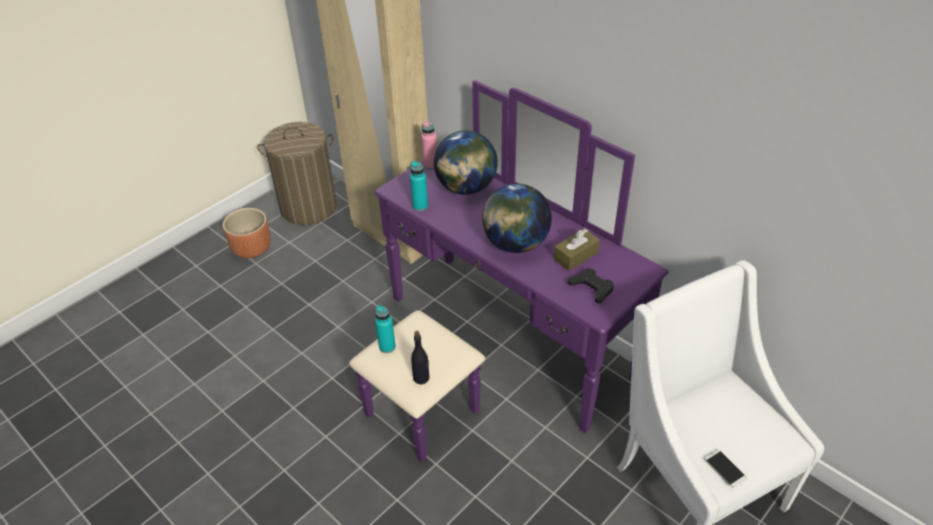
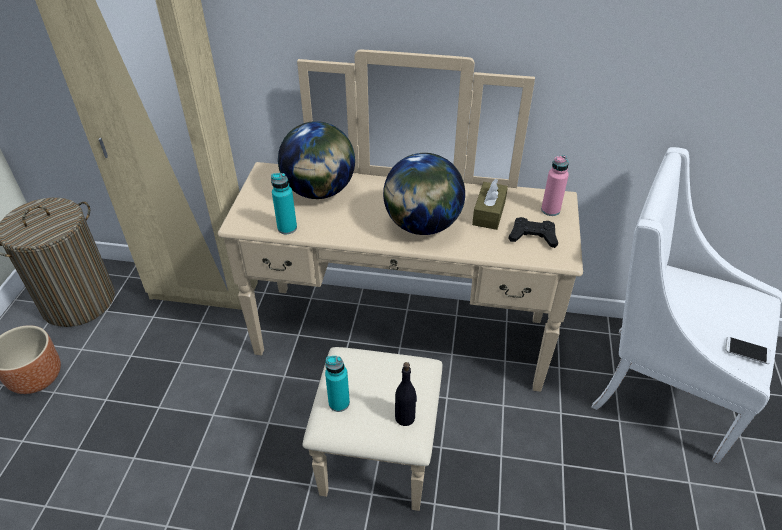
camera: 35 degrees left, 0 degrees up
(430, 165) = (260, 183): pink bottle -> pink bottle (550, 210)
(491, 353) = (397, 360): purple dresser -> beige dresser

